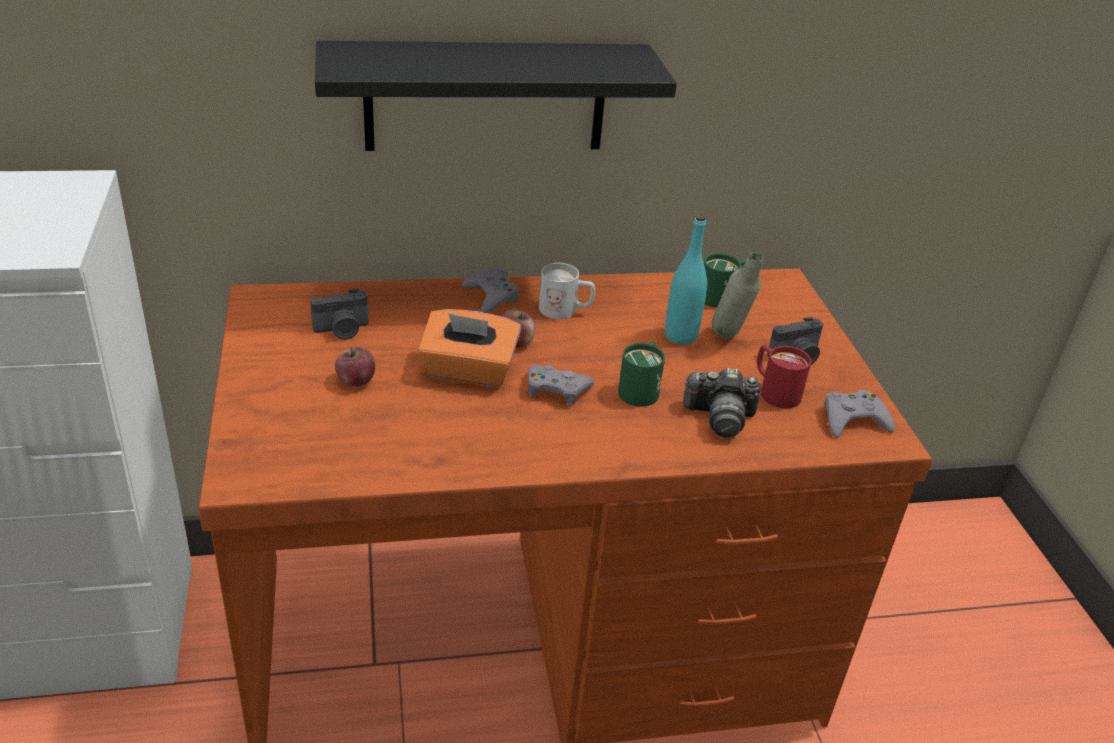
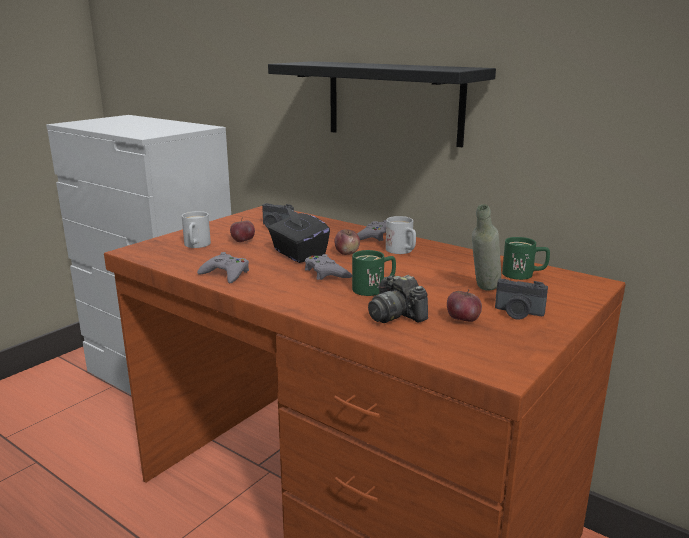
camera: 50 degrees right, 15 degrees down
(311, 422) = (196, 246): none -> white mug
(469, 372) = (298, 254): orange tissue box -> black tissue box
(680, 336) = (452, 280): turquoise bottle -> none
(774, 391) = (463, 319): red mug -> apple
(853, 420) = (494, 352): grey game controller -> grey game controller (226, 274)

